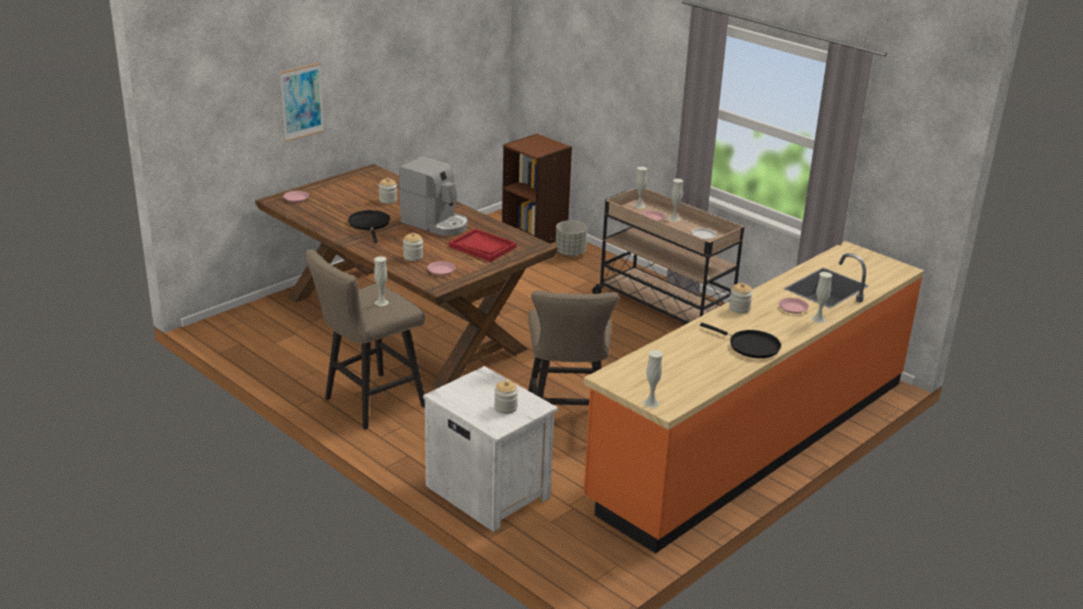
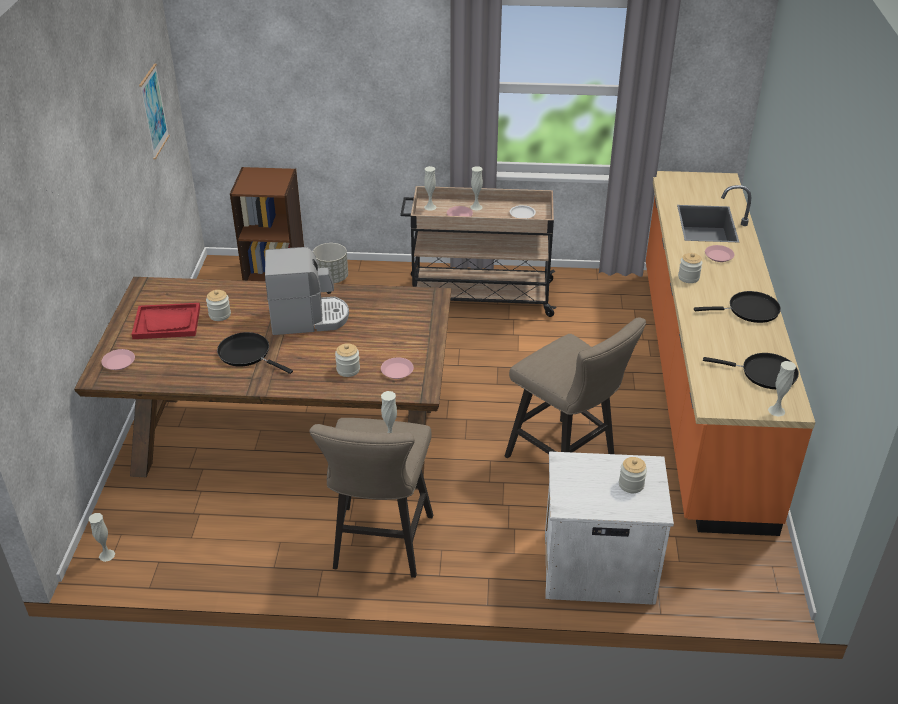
camera: 40 degrees left, 10 degrees up
(301, 102) = (75, 243): picture -> picture (153, 111)
(483, 247) = (391, 323): red tray -> red tray (167, 323)
(685, 381) = (764, 373): none -> black frying pan
(818, 319) = (748, 257): white vase -> white vase (107, 555)

